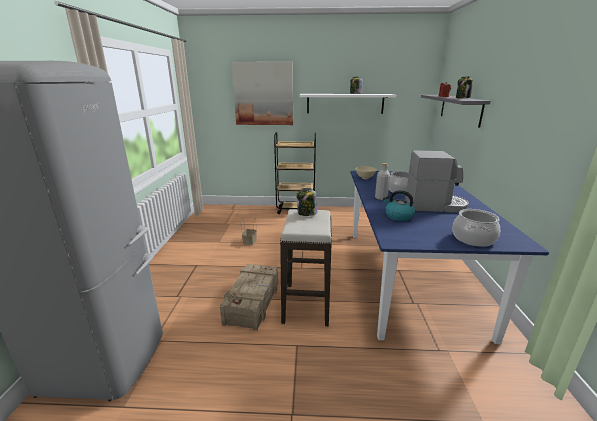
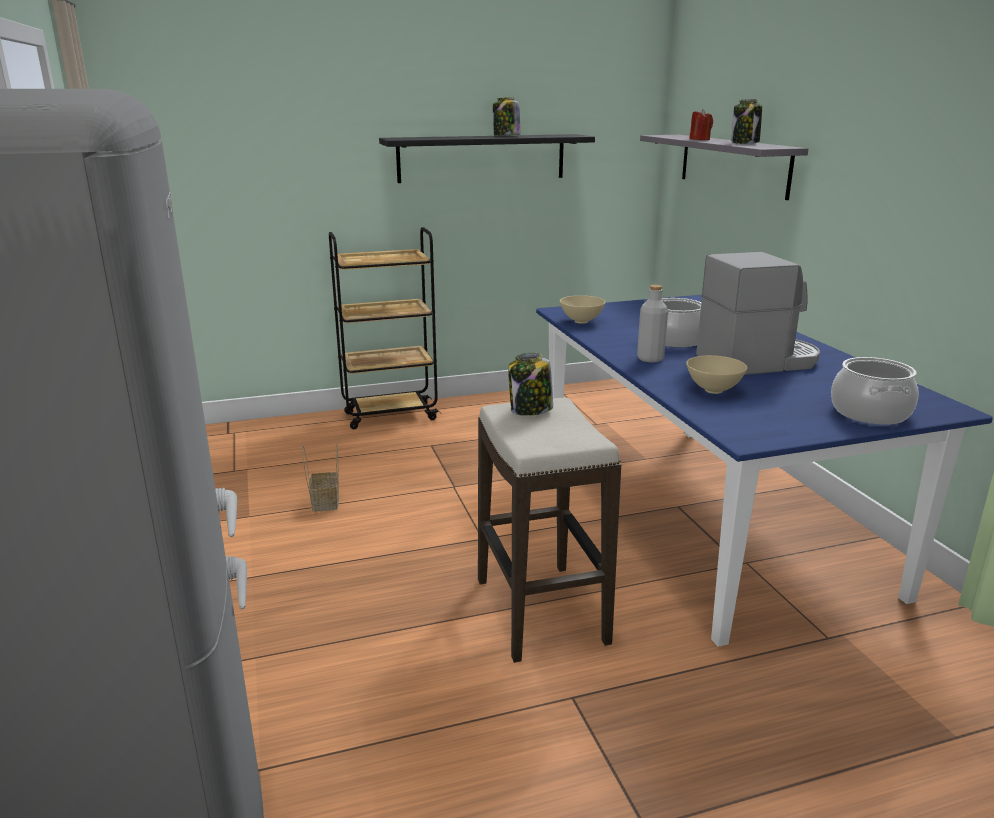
camera: 20 degrees left, 0 degrees up
(253, 302) = (423, 634): crate -> none
(263, 94) = (289, 140): picture -> none
(345, 103) = (482, 158): white shelf -> black shelf
(398, 216) = (714, 390): kettle -> beige bowl

